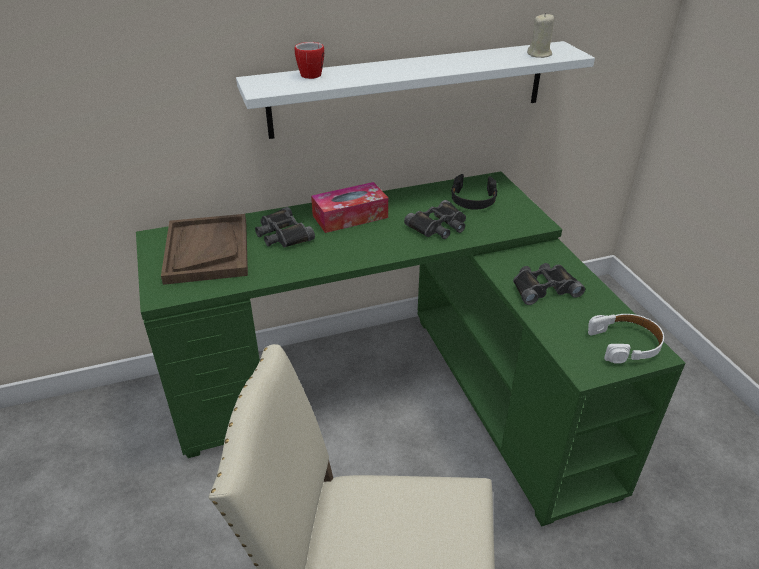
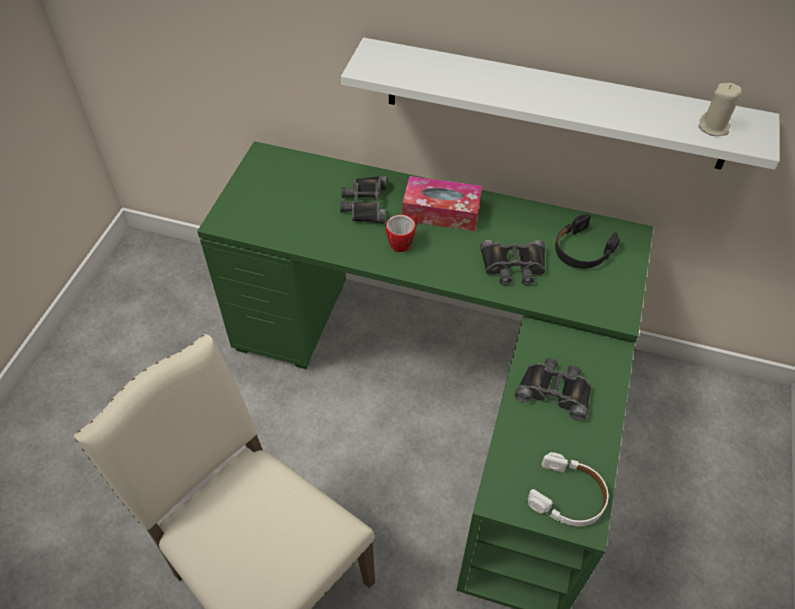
camera: 35 degrees right, 15 degrees up
(207, 250) = (290, 191): brown tray -> none
(312, 73) = (434, 61): mug -> mug (403, 242)

